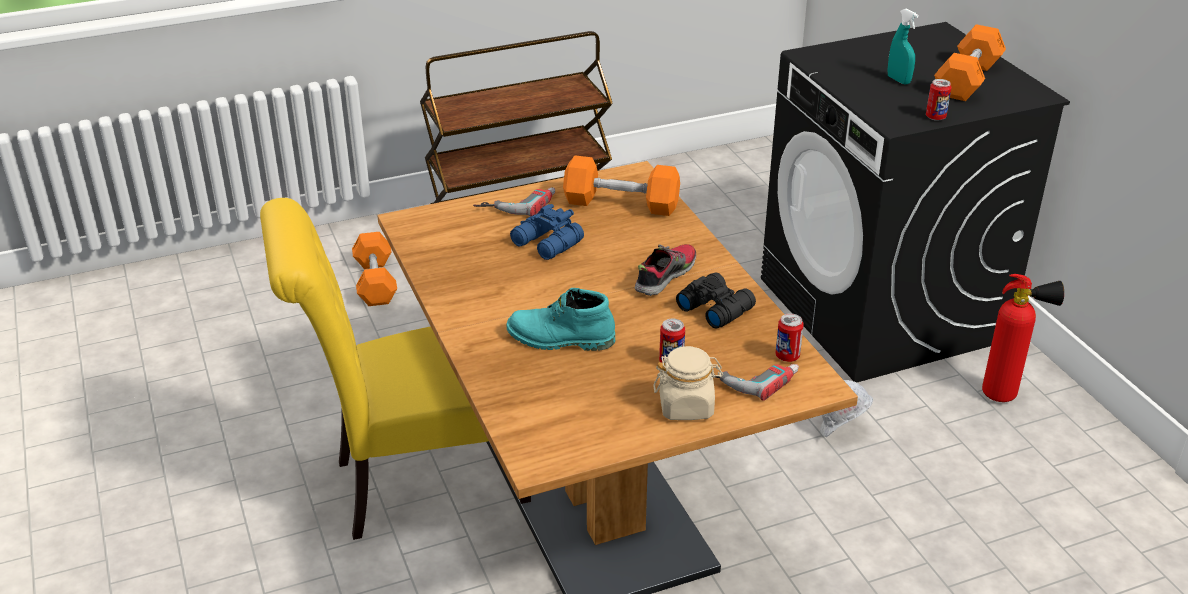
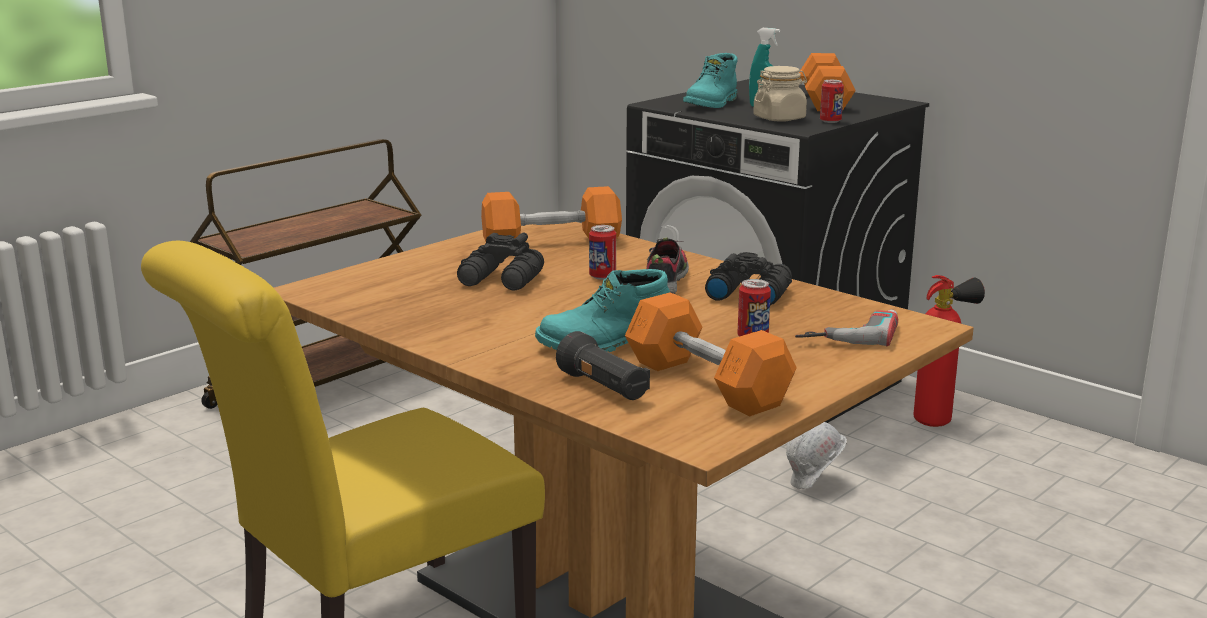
camera: 25 degrees left, 15 degrees down
(375, 282) = (172, 469): orange dumbbell -> orange dumbbell (706, 383)
(516, 203) = (429, 258): power drill -> none
(519, 387) = (604, 388): none -> black flashlight
(547, 244) = (502, 280): blue binoculars -> black binoculars
(686, 406) = (813, 366): beige jar -> beige jar (779, 118)
(787, 356) = (867, 313): can -> can (602, 276)
(857, 65) = (712, 104): none -> turquoise boot

